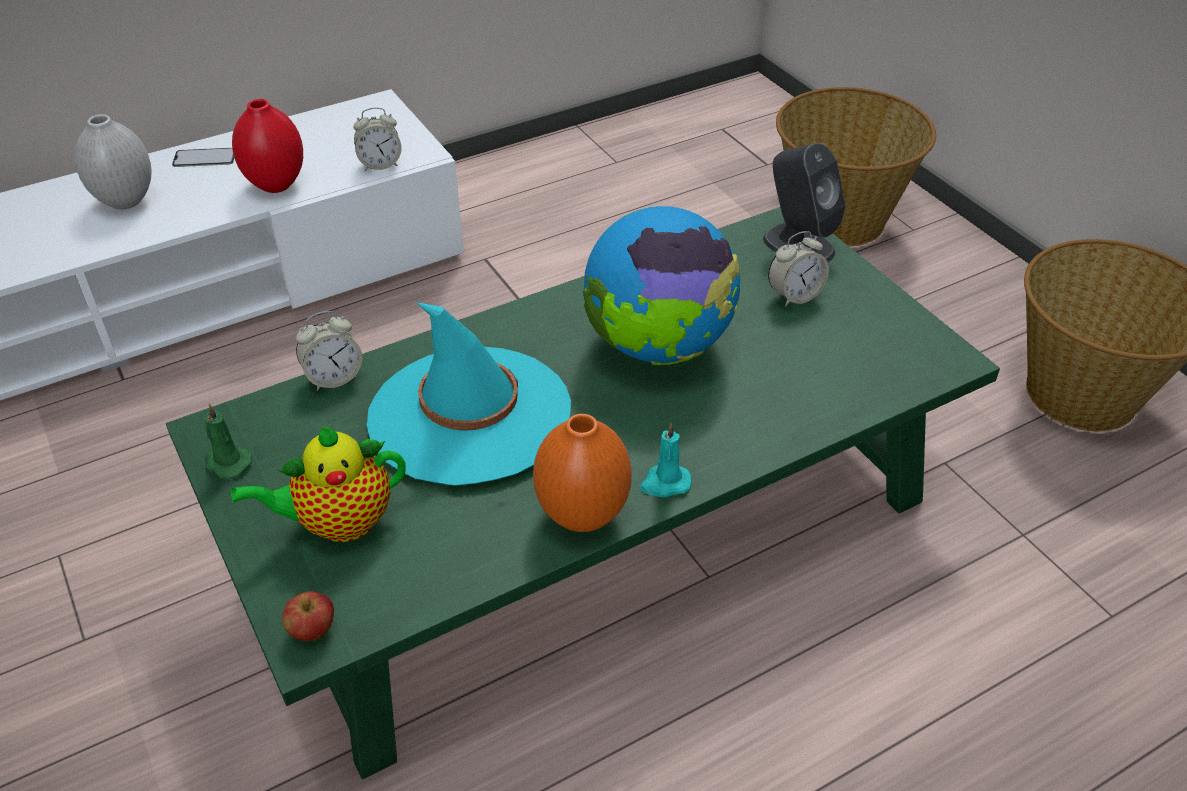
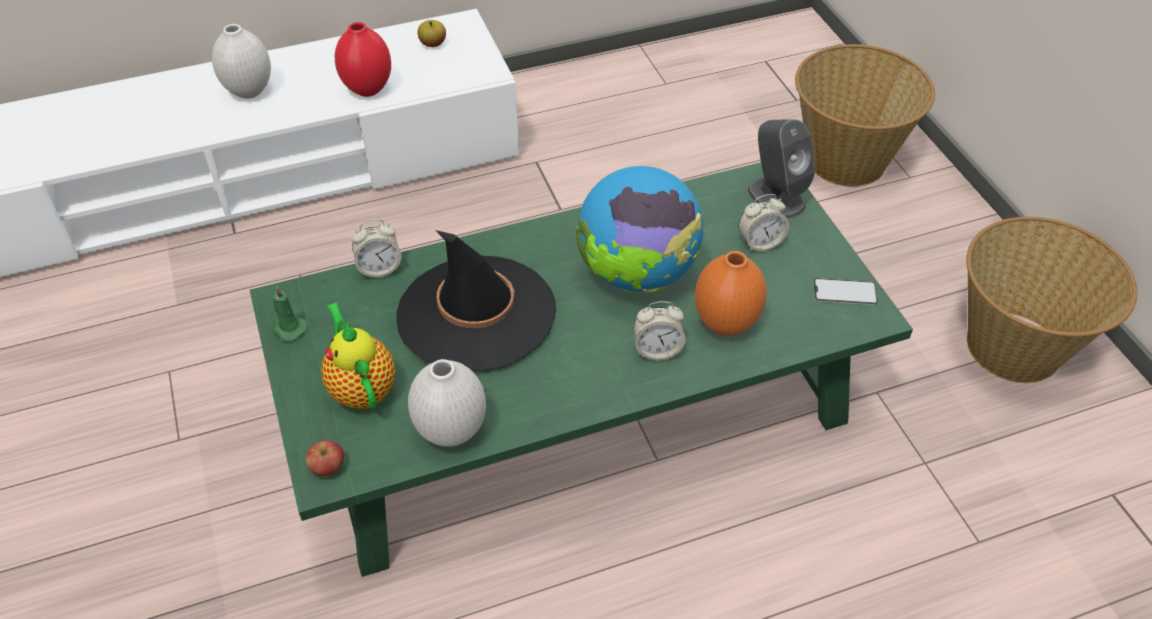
camera: 10 degrees right, 5 degrees up
(204, 158) = (316, 58): phone -> phone (845, 292)
(338, 522) = (361, 387): teapot -> teapot turned 75 degrees clockwise
(346, 130) = (433, 44): none -> apple
(380, 164) = (454, 79): alarm clock -> alarm clock (657, 350)
(468, 562) = (450, 432): none -> white vase
(469, 415) = (476, 313): turquoise hat -> black hat
(581, 516) = (543, 408): orange vase -> orange vase (724, 324)
(665, 483) = (613, 390): turquoise candle -> none

